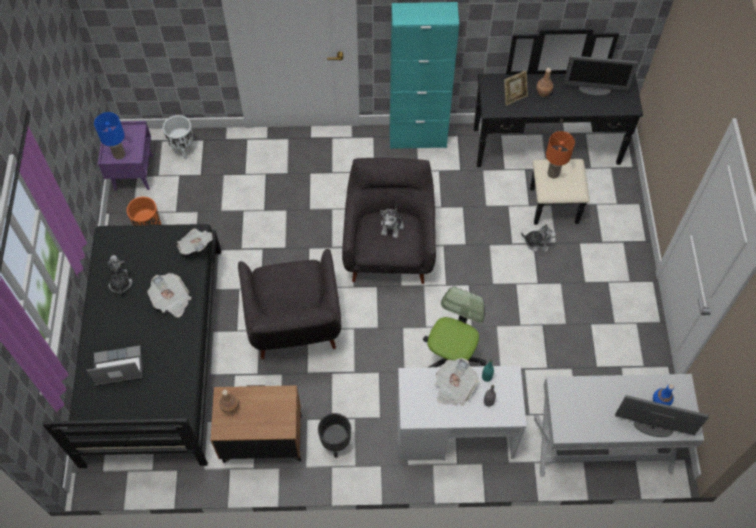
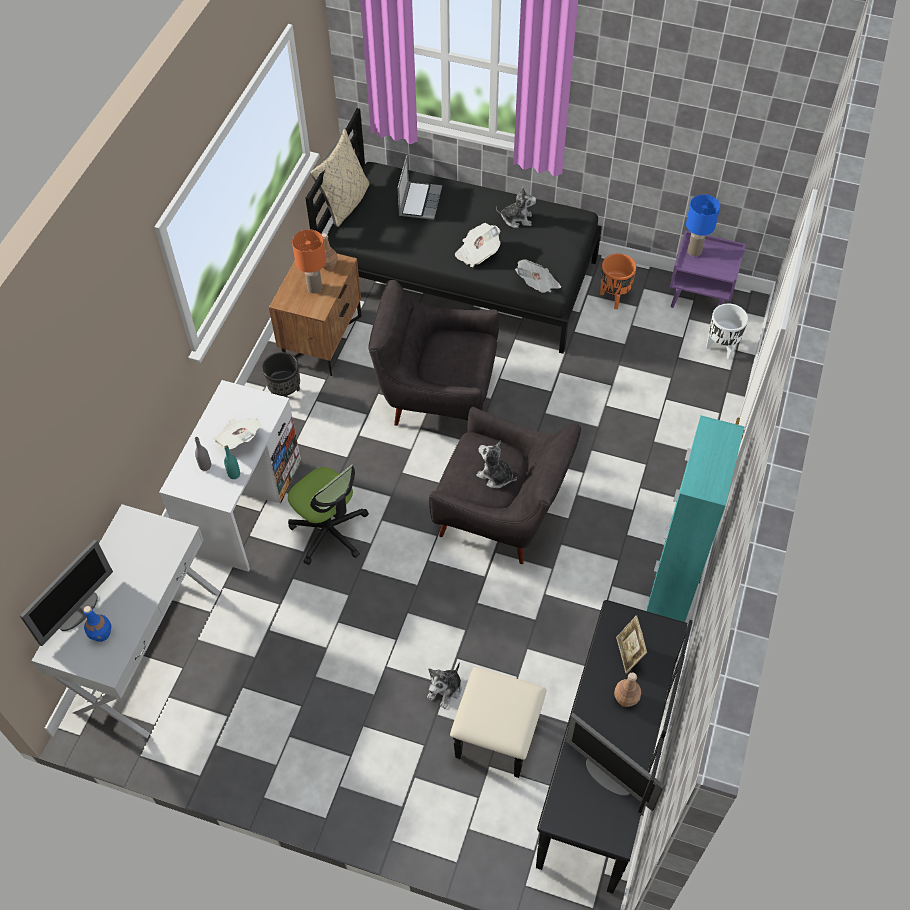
camera: 110 degrees right, 5 degrees down
(134, 434) = (345, 203): none -> beige pillow
(553, 173) = (509, 698): orange table lamp -> orange table lamp (315, 287)
(594, 90) = (608, 776): monitor -> monitor turned 75 degrees counterclockwise

